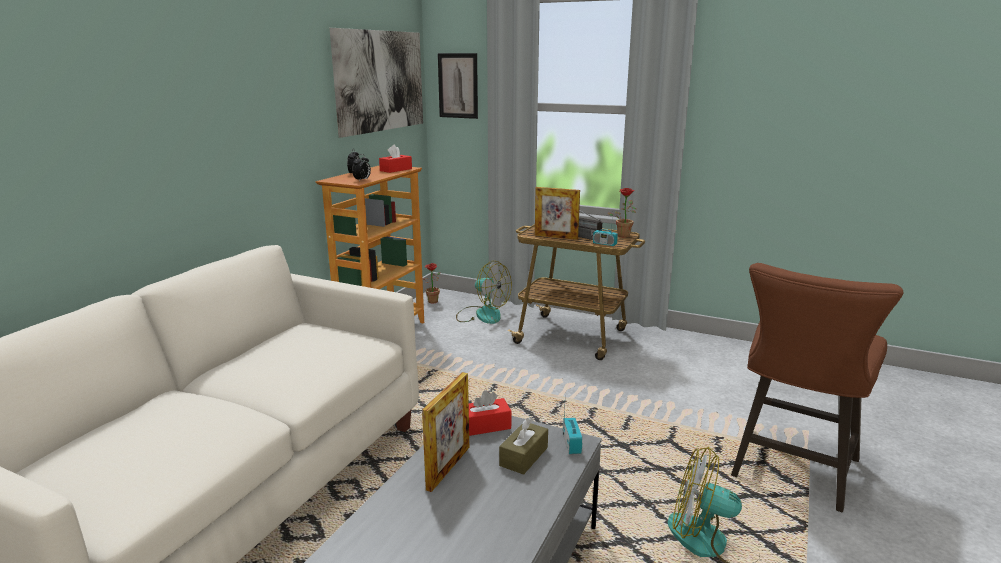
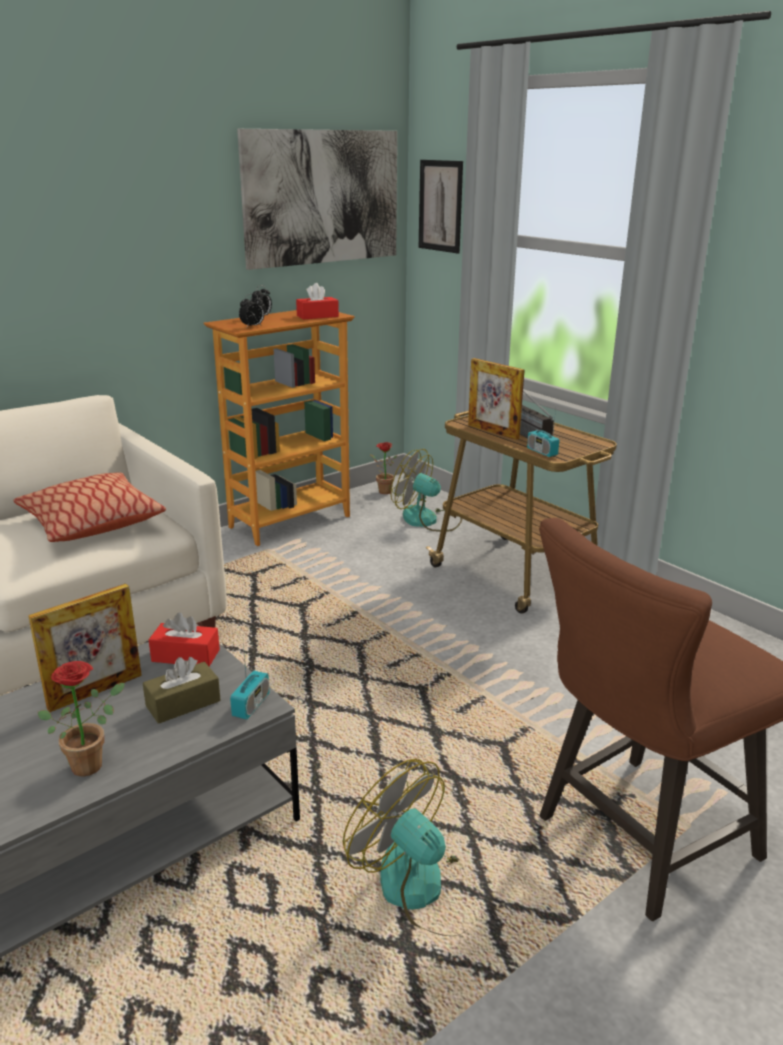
camera: 25 degrees right, 5 degrees up
(315, 348) = (91, 522): none -> pillow
(482, 314) = (428, 520): fan -> fan turned 150 degrees clockwise
(623, 235) = (591, 443): potted plant -> potted plant (92, 762)

